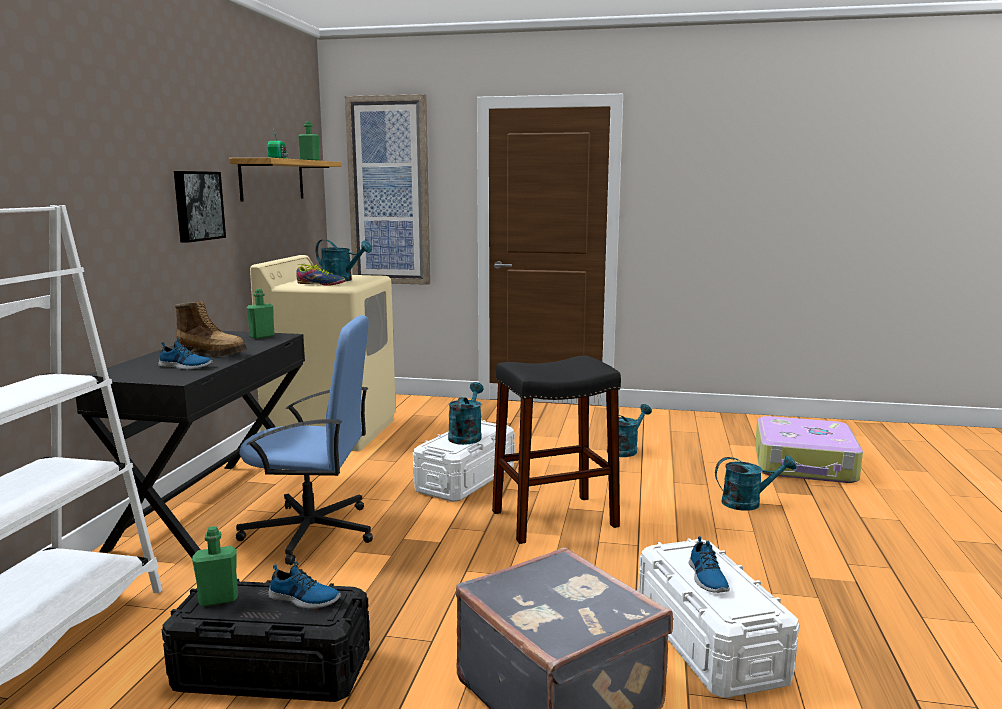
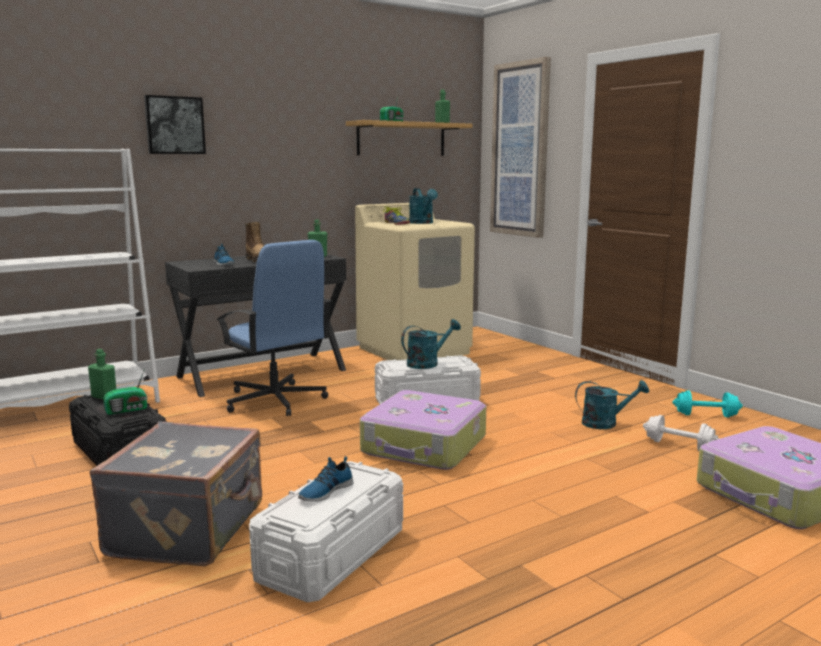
camera: 45 degrees right, 0 degrees up
(197, 206) = (304, 157): picture -> picture (174, 125)
(303, 599) = (127, 410): shoe -> radio
(554, 518) = (424, 446): black stool -> suitcase
(664, 423) = (706, 415): none -> turquoise dumbbell
(697, 451) = (679, 445): none -> white dumbbell
(748, 502) = (617, 497): turquoise watering can -> none

